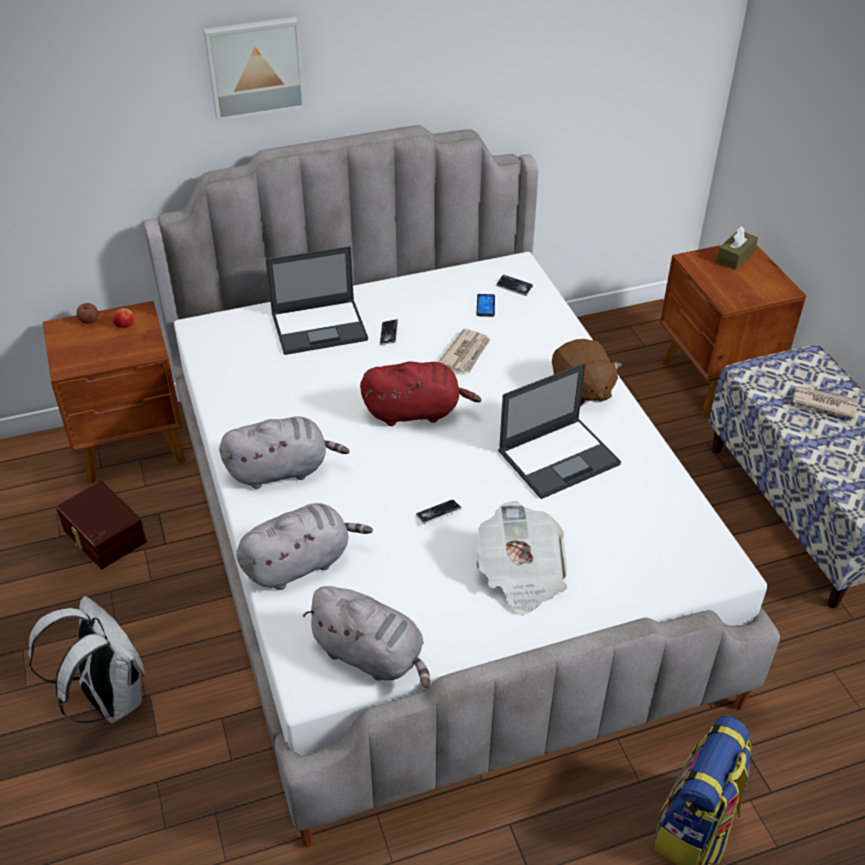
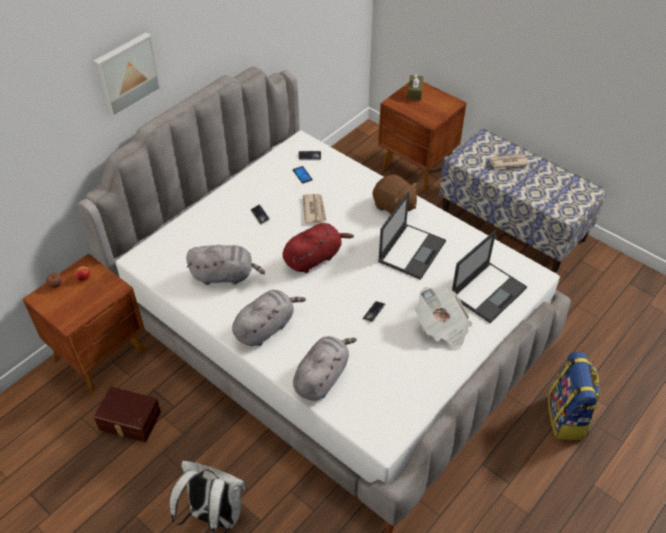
camera: 30 degrees left, 5 degrees up
(320, 326) = (214, 227): laptop -> laptop (488, 291)
(371, 655) = (401, 409): grey plush toy -> grey plush toy (225, 275)

